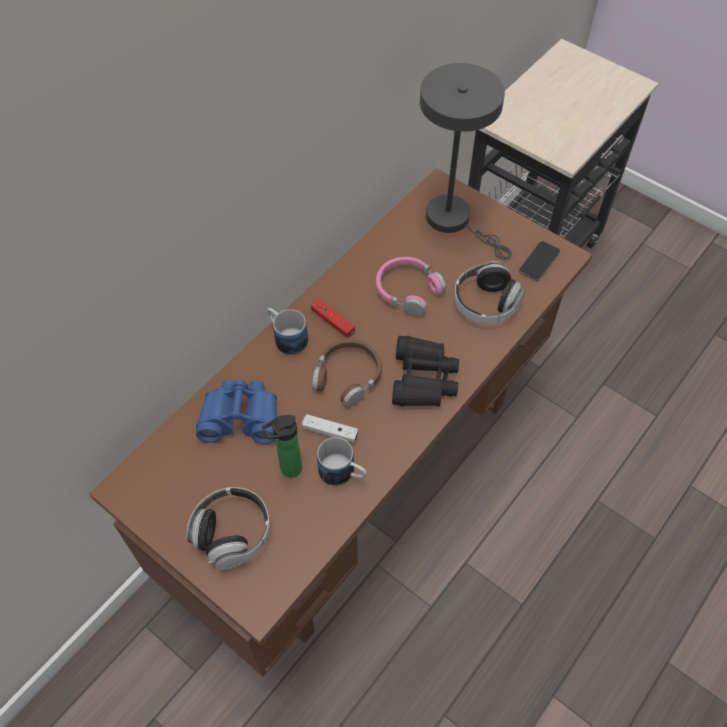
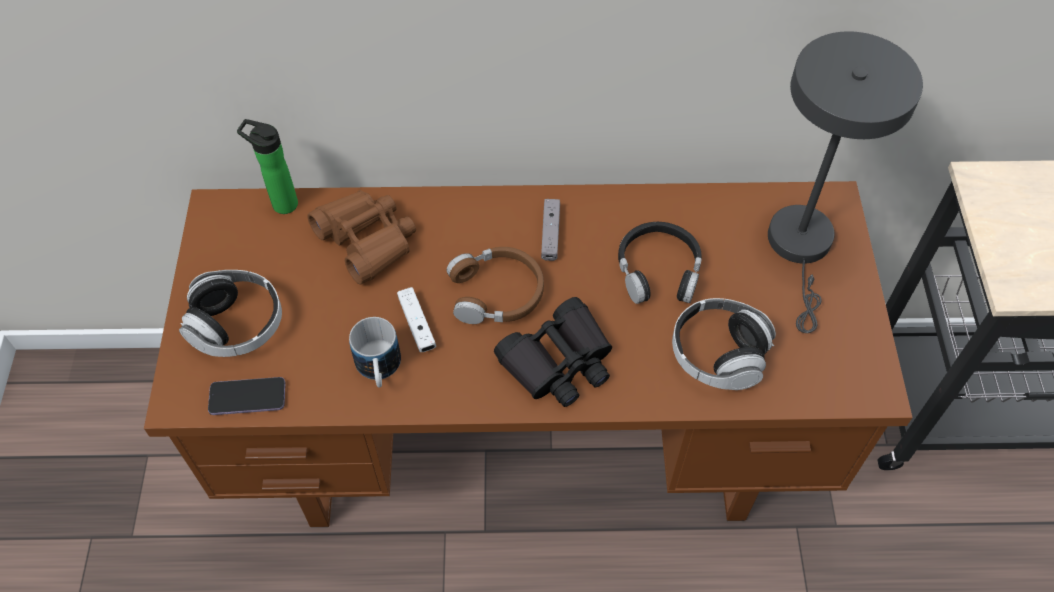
camera: 50 degrees right, 0 degrees up
(241, 417) = (367, 241): blue binoculars -> brown binoculars
(286, 337) = (492, 210): mug -> none
(288, 469) = (343, 320): bottle -> bottle (281, 203)
(332, 321) = (550, 234): red game controller -> grey game controller
(408, 290) = (658, 270): pink headphones -> black headphones
(539, 262) = (836, 368): phone -> phone (247, 397)

